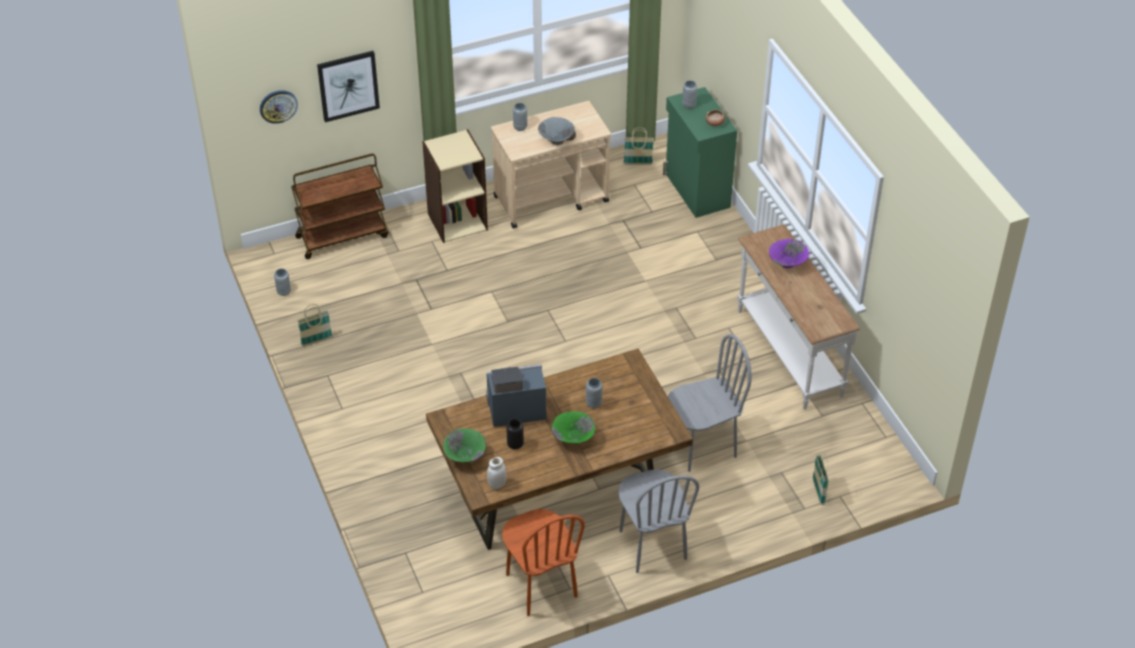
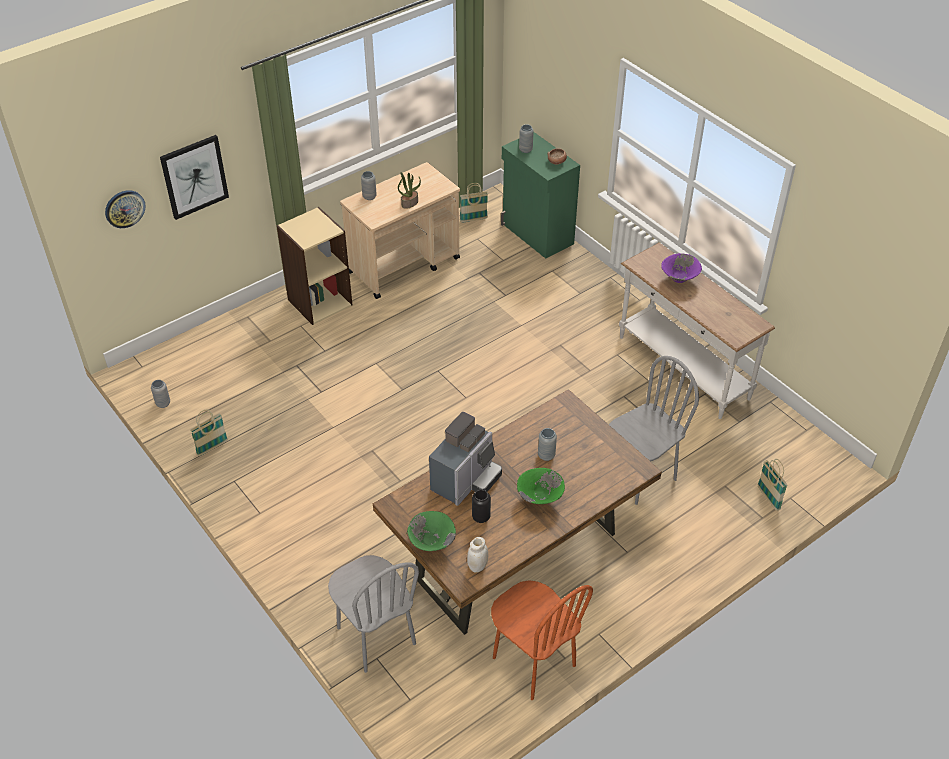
camera: 15 degrees left, 0 degrees up
(343, 236) = (208, 337): brown cart -> none
(514, 410) = (466, 480): coffee machine -> coffee machine turned 150 degrees clockwise
(556, 140) = (409, 203): grey bowl -> potted plant
(652, 545) = (630, 590): grey chair -> grey chair (375, 636)

